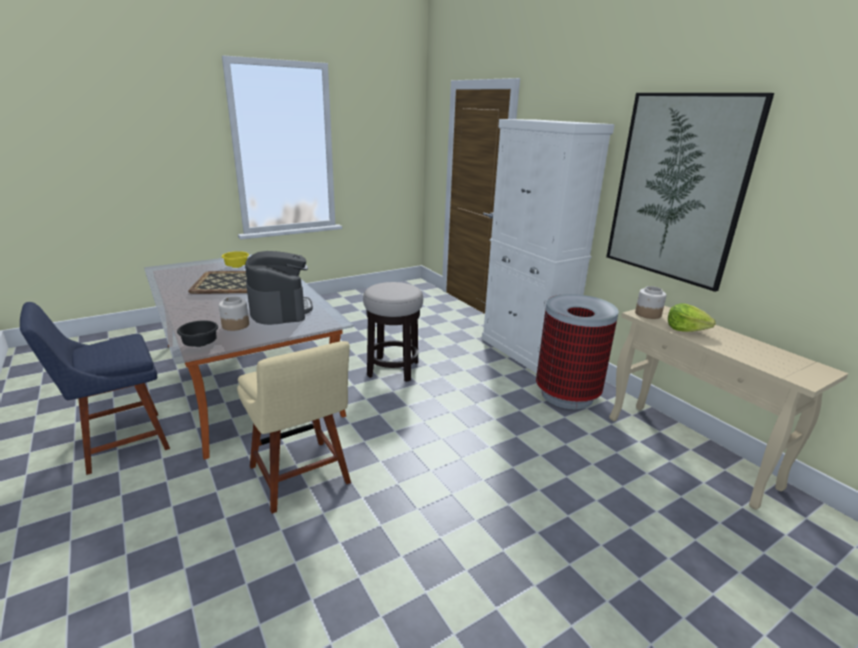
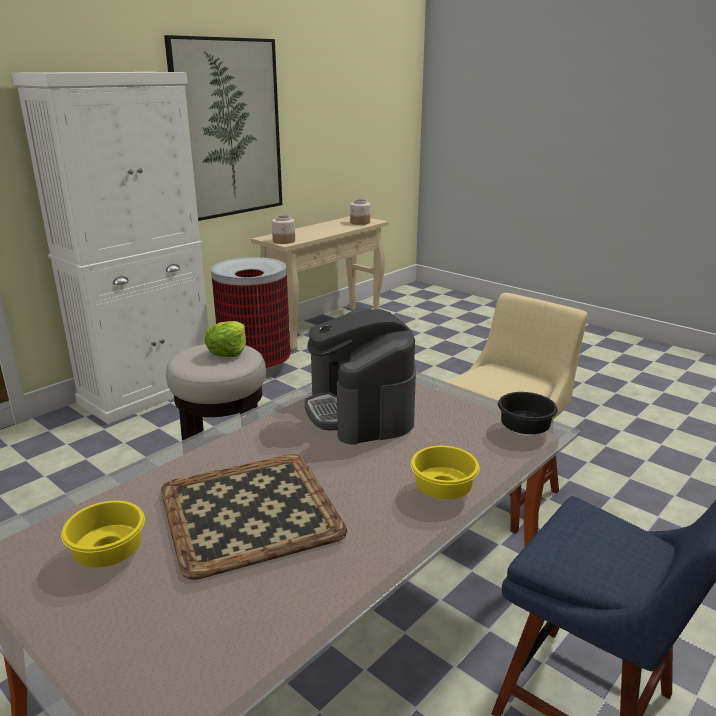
camera: 105 degrees left, 0 degrees up
(185, 313) = (445, 490): none -> yellow bowl
(235, 325) = (446, 426): jar -> jar (360, 222)
(280, 309) = (360, 410): coffee machine -> coffee machine turned 75 degrees counterclockwise
(685, 329) = (310, 235): lettuce -> lettuce (228, 351)

